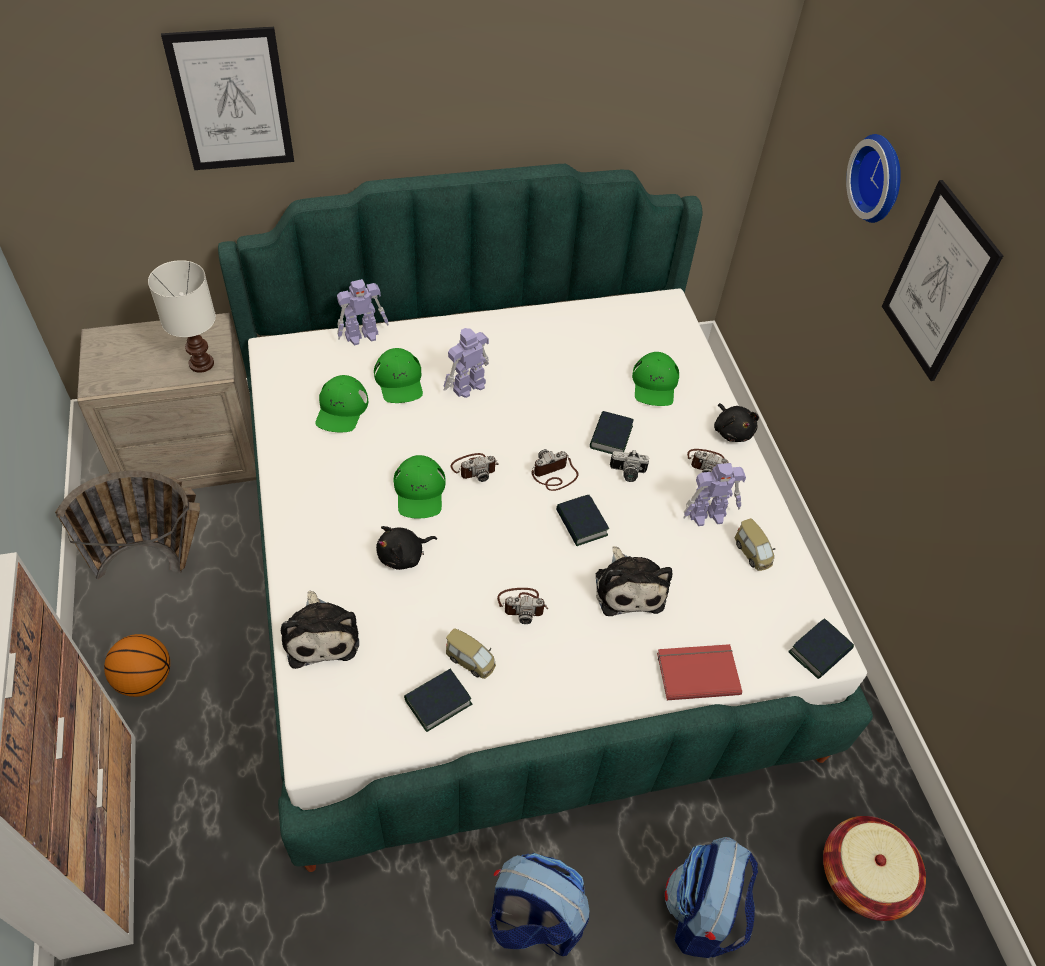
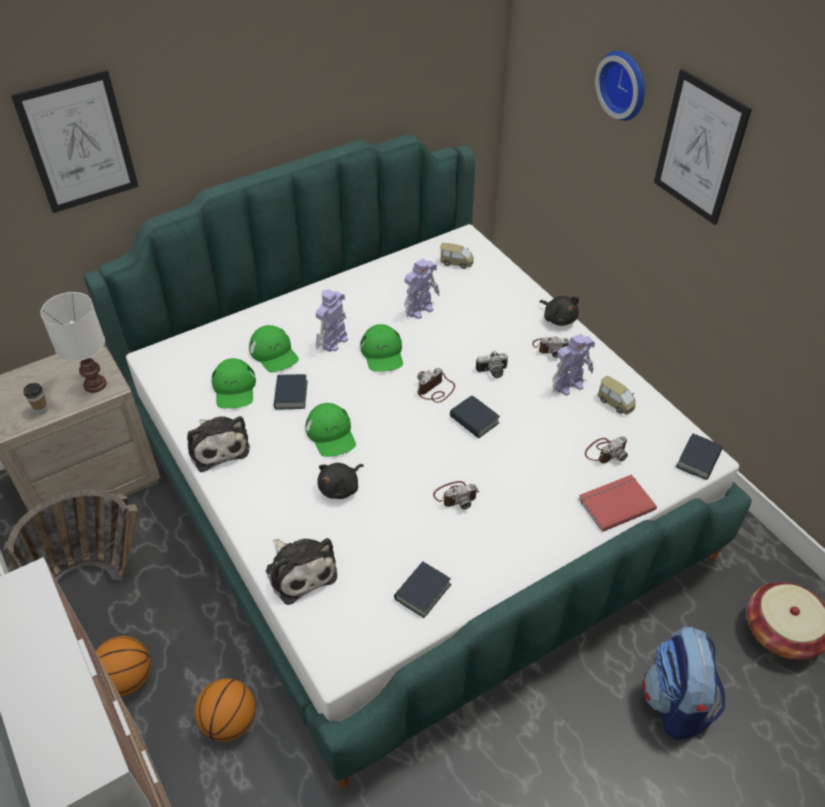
camera: 15 degrees left, 5 degrees down
(138, 376) = (41, 410): none -> cup
(225, 760) = (230, 722): none -> basketball
(363, 335) = (226, 326): toy robot -> toy robot (420, 309)
(470, 660) = (434, 551): toy car -> toy car (456, 262)
(474, 468) = (368, 403): camera -> camera (605, 452)
(534, 920) = (548, 758): backpack -> none
(610, 437) = (467, 349): book -> book (291, 395)
(629, 587) = (533, 457): plush toy -> plush toy (218, 446)
(654, 384) = (483, 300): green cap -> green cap (382, 353)

